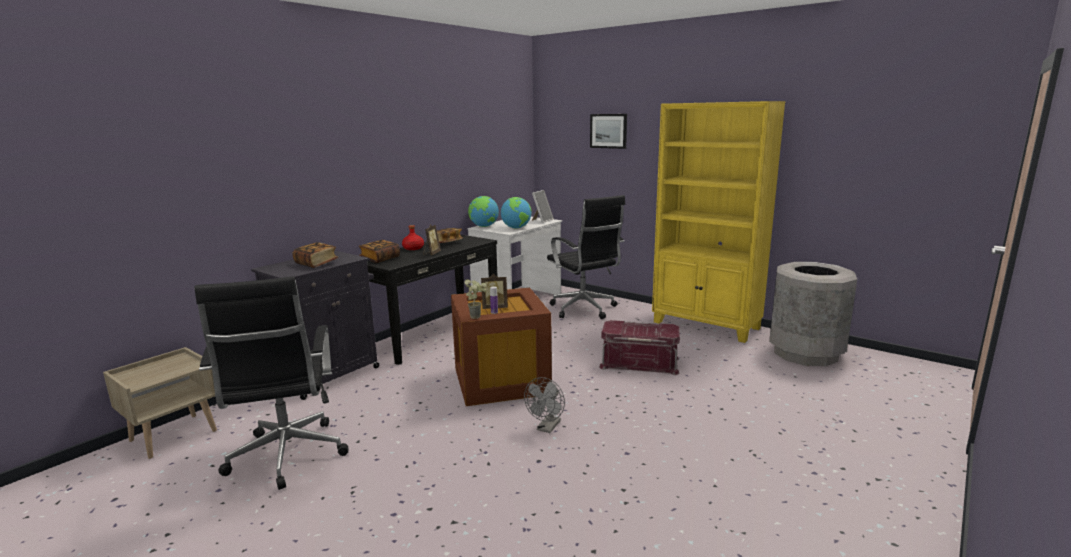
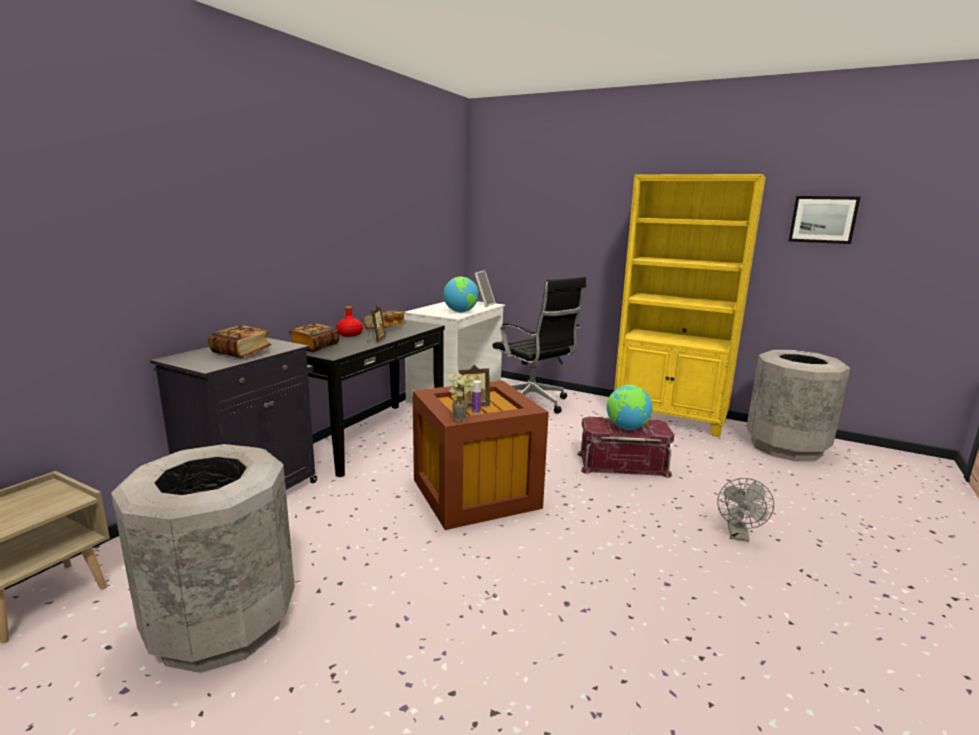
camera: 10 degrees left, 0 degrees up
(287, 458) = (222, 625): black office chair -> grey trash can
(484, 226) = (422, 310): globe -> globe (626, 428)
(547, 428) = (557, 555): grey fan -> grey fan (738, 535)
(608, 131) = (558, 207): picture -> picture (823, 219)

